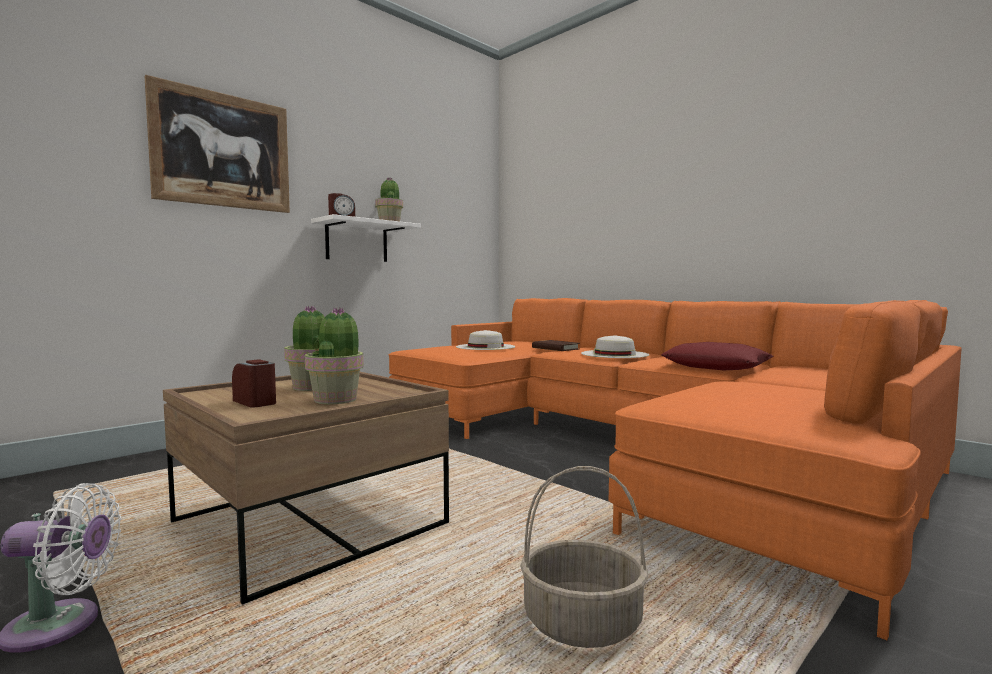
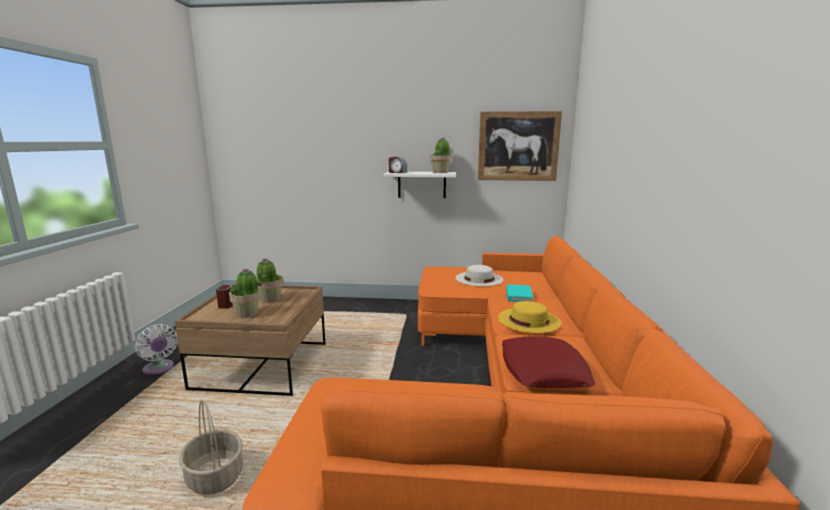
camera: 50 degrees right, 10 degrees up
(223, 150) = (335, 136): picture -> picture (518, 146)
(555, 348) = (519, 296): brown book -> turquoise book
(614, 354) = (529, 320): white hat -> yellow hat

